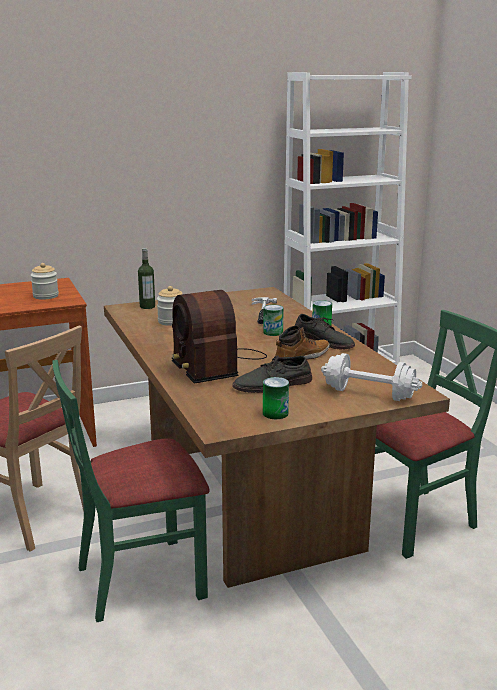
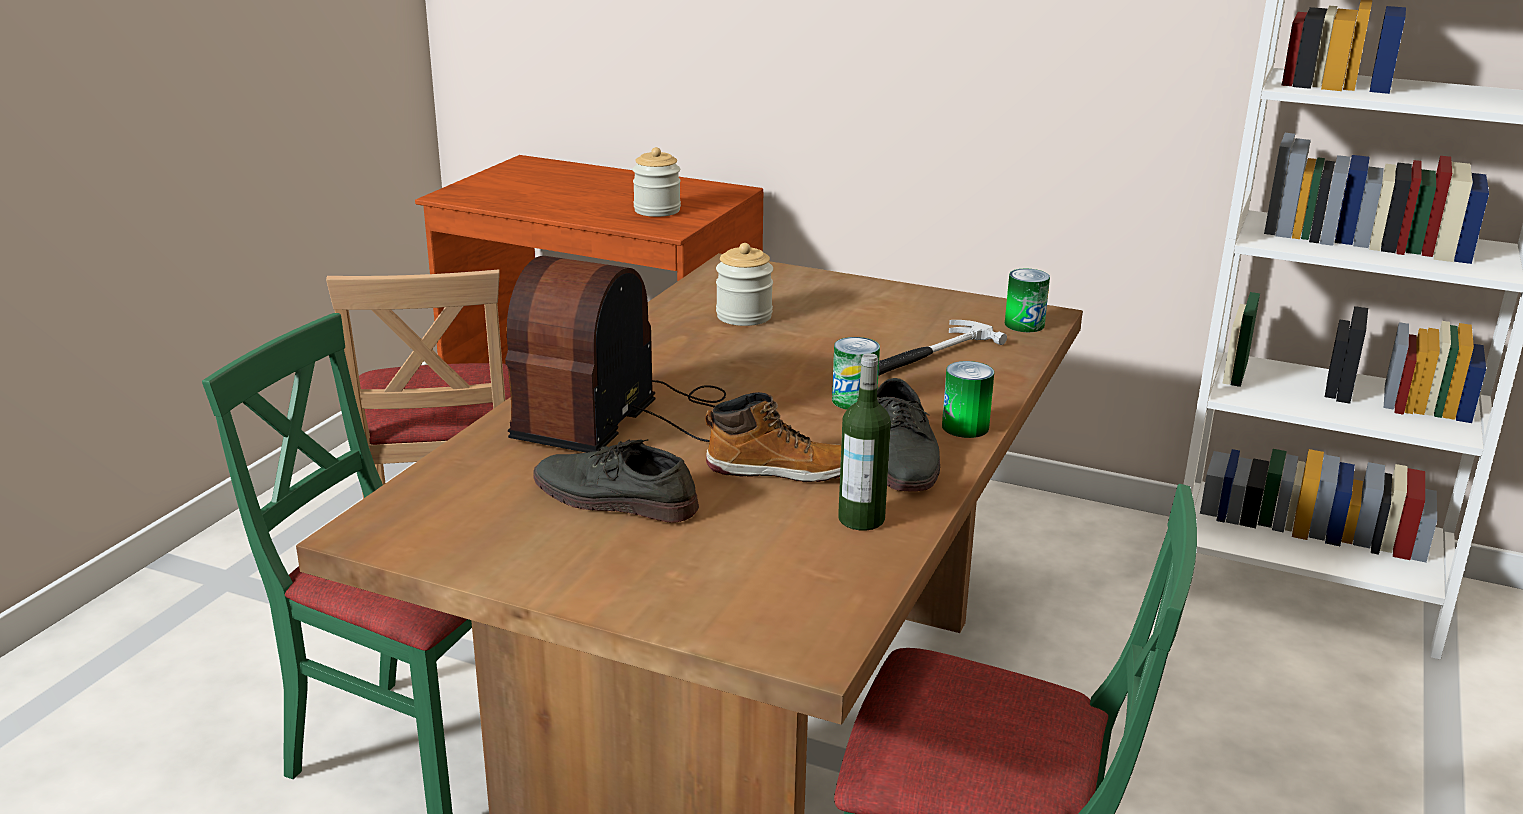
camera: 45 degrees right, 5 degrees up
(147, 306) = (772, 276): bottle -> bottle (861, 519)
(275, 413) = (493, 550): can -> can (1024, 324)
(369, 394) = (717, 599): white dumbbell -> none

